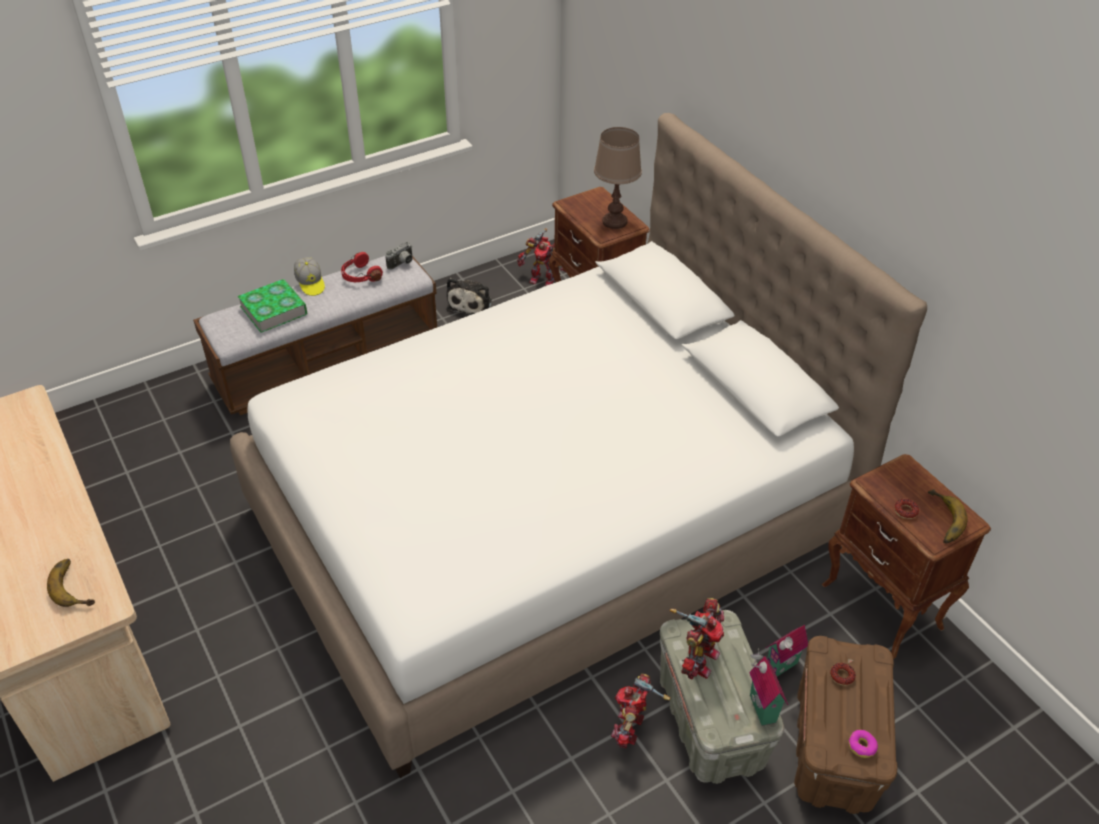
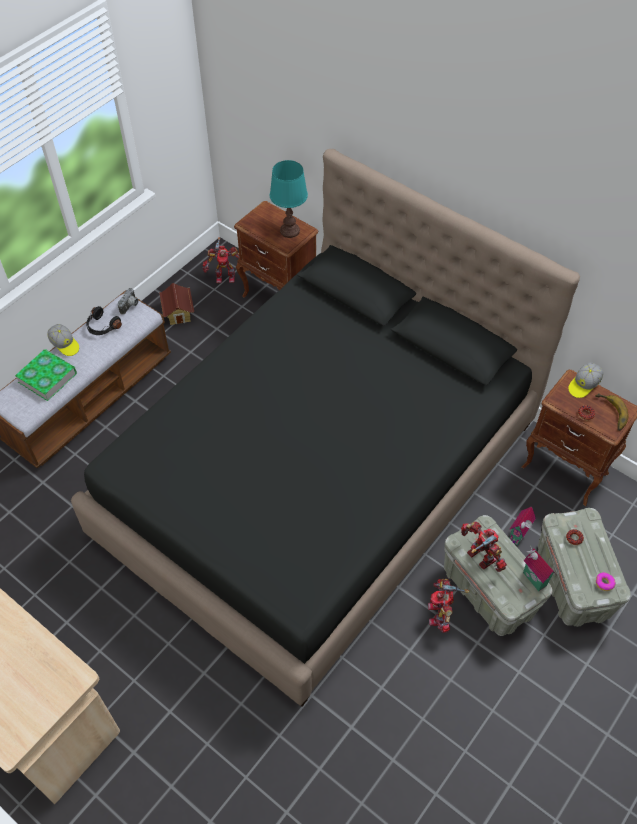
camera: 20 degrees left, 10 degrees up
(76, 585) = (41, 669): banana -> none
(360, 276) = (102, 327): red headphones -> black headphones
(471, 303) = (179, 314): plush toy -> toy house
(550, 522) = (319, 479): white bed -> black bed
(614, 221) = (289, 231): brown table lamp -> turquoise table lamp
(698, 659) = (480, 558): toy robot -> toy robot turned 45 degrees counterclockwise
(834, 750) = (573, 582): brown storage box -> grey storage box
(918, 476) = (583, 385): none -> cap

